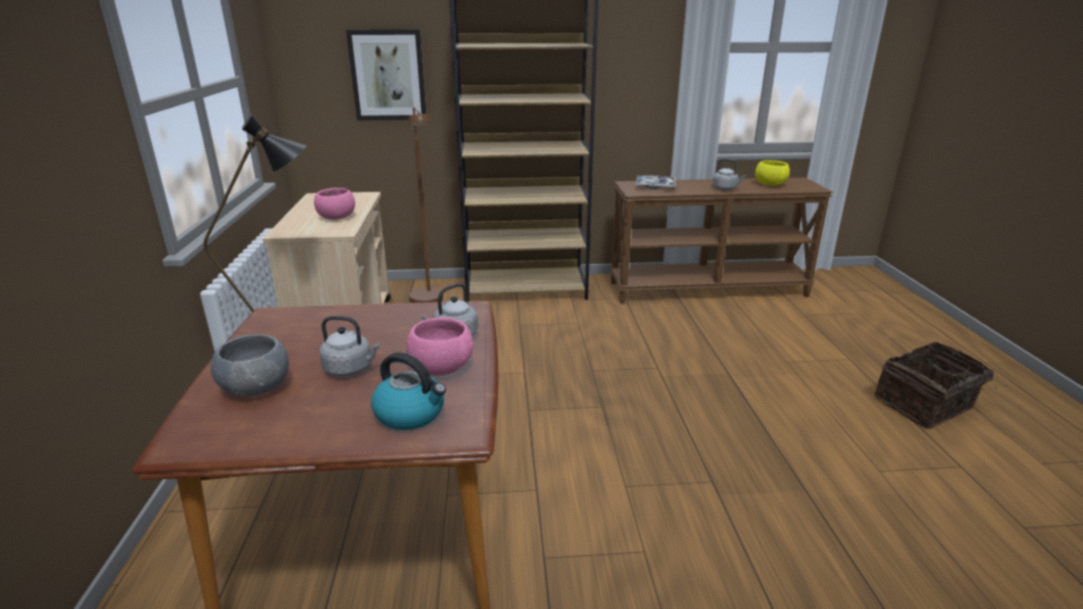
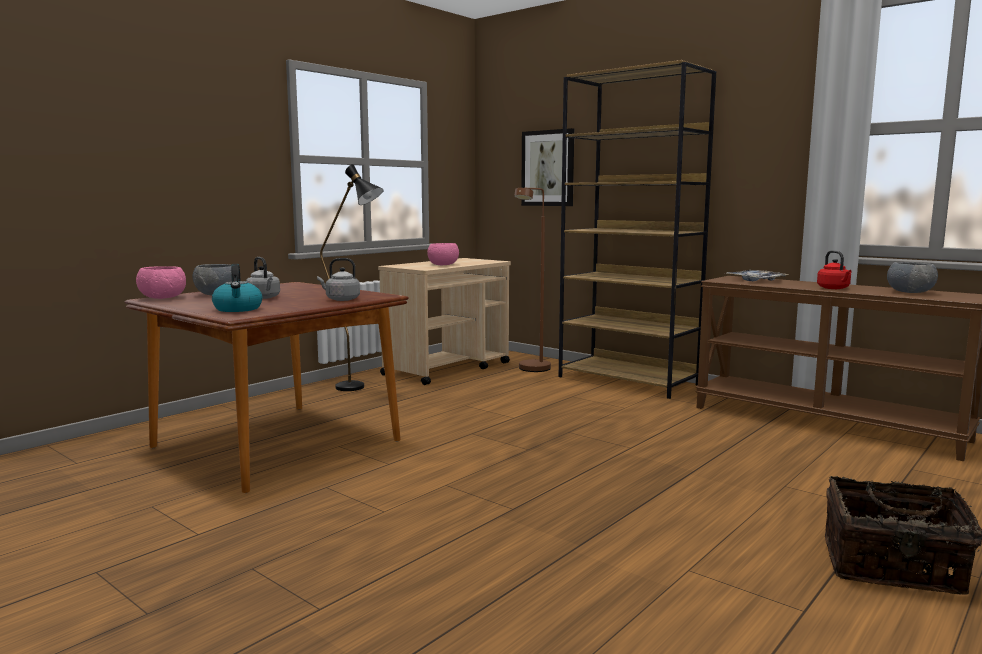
camera: 45 degrees right, 15 degrees down
(441, 368) = (297, 304): pink bowl -> pink bowl (162, 298)
(726, 189) = (834, 288): grey kettle -> red kettle
(770, 184) = (910, 292): yellow bowl -> grey bowl

